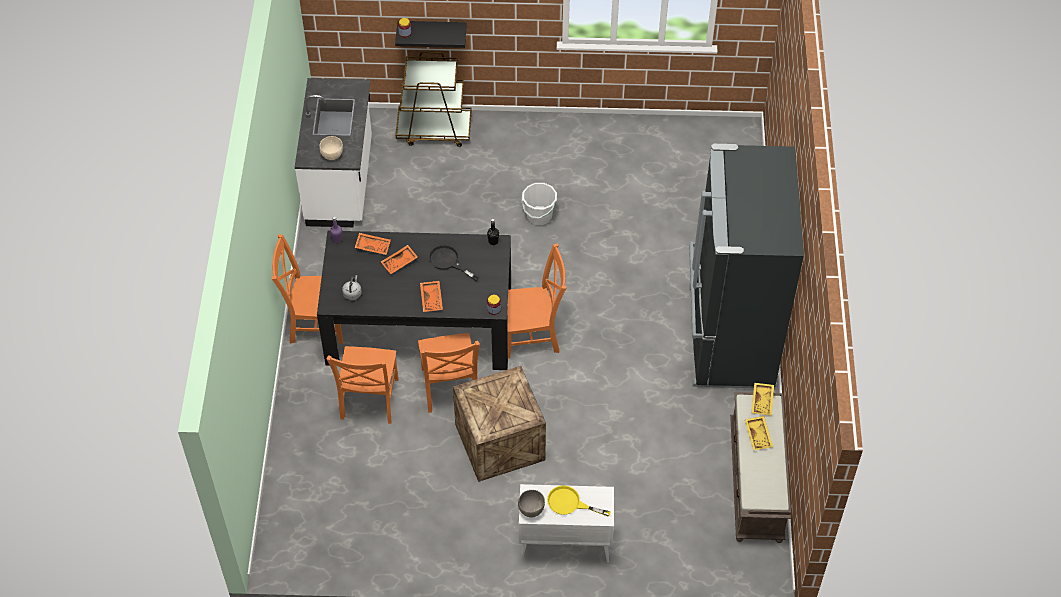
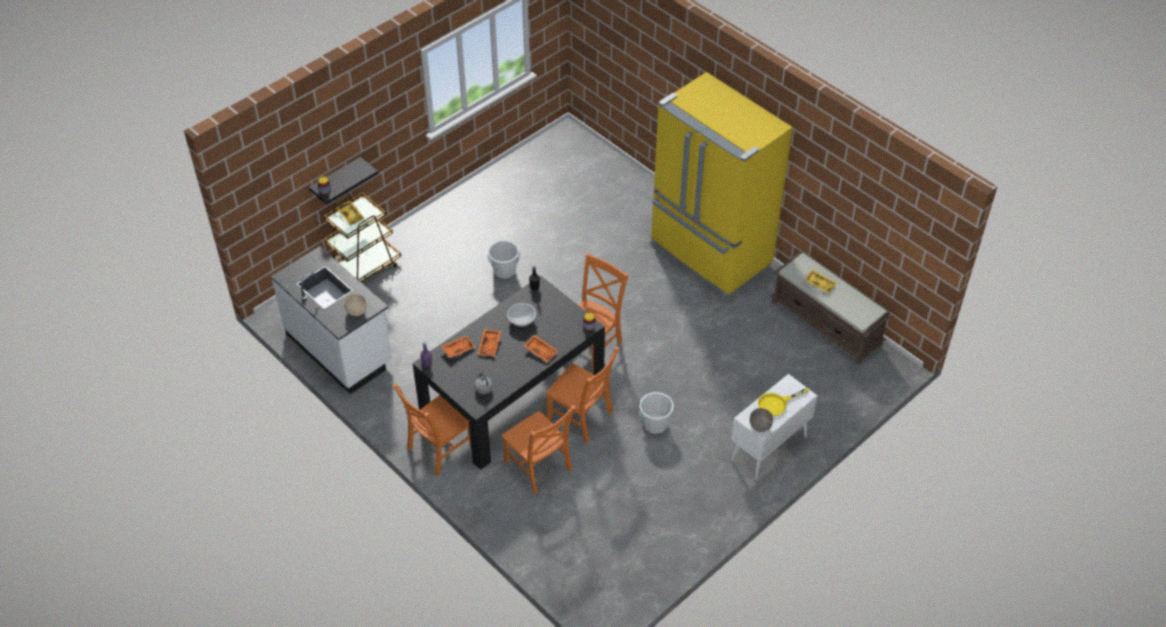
camera: 45 degrees left, 5 degrees down
(448, 261) = (521, 320): black frying pan -> white bowl
(499, 443) = (655, 424): crate -> white bucket
(728, 337) = (709, 255): black fridge -> yellow fridge
(763, 401) = (798, 263): yellow tray -> yellow tray (351, 215)

